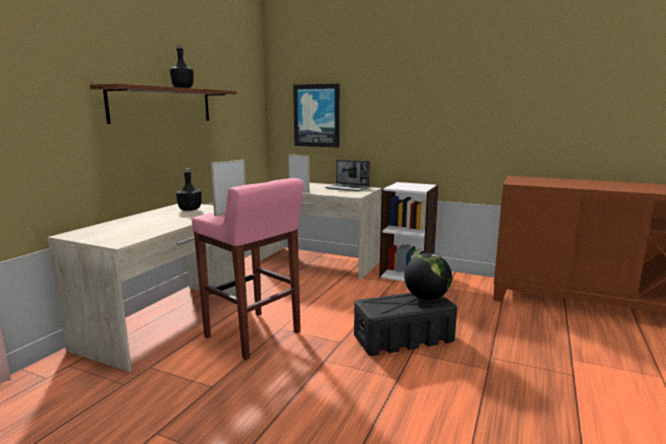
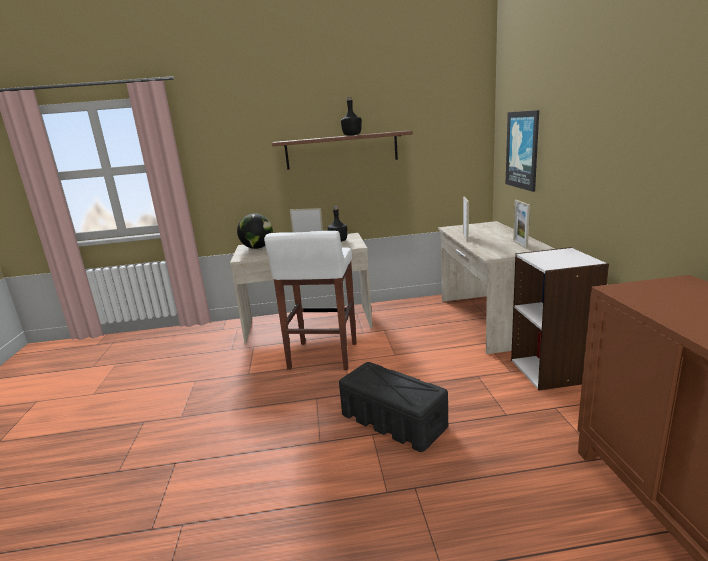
camera: 60 degrees right, 5 degrees up
(253, 335) = (322, 356): pink stool -> white stool
(348, 188) = (520, 244): laptop -> picture frame
(426, 298) = (416, 391): globe -> globe (257, 248)

